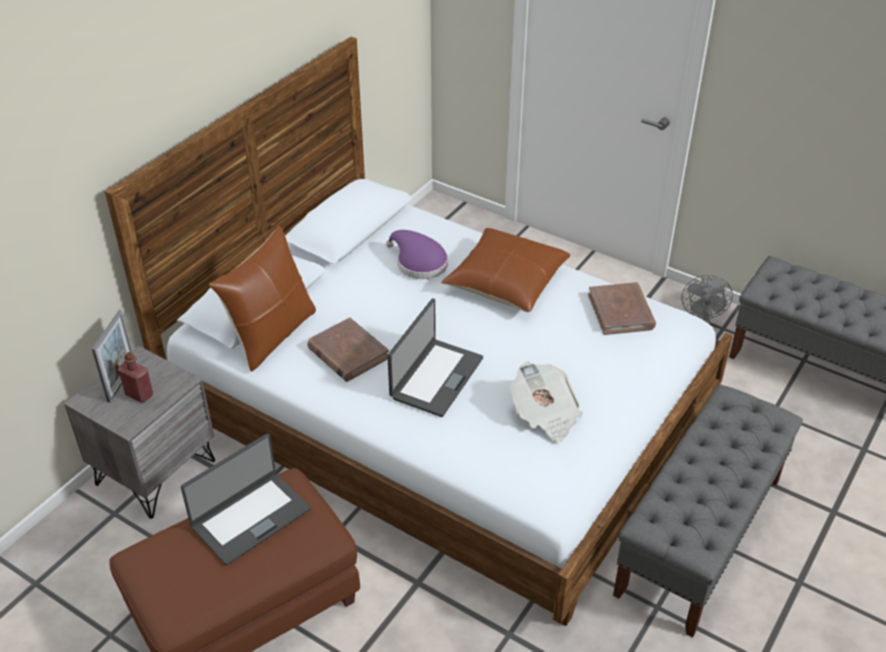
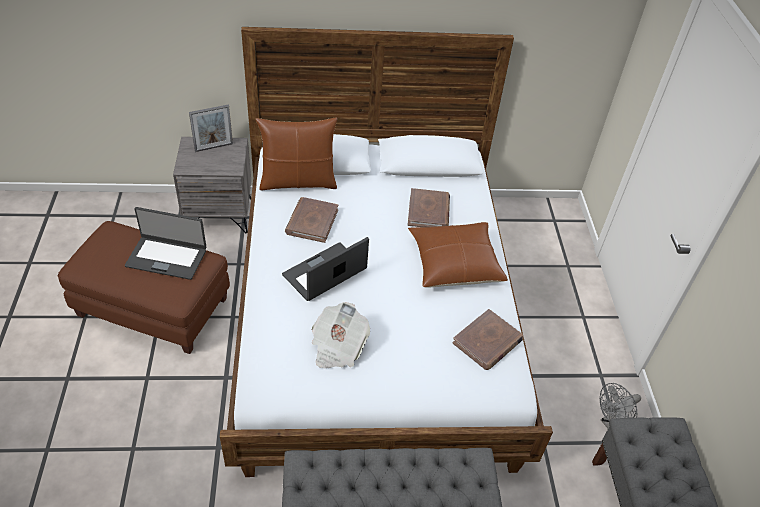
camera: 50 degrees right, 5 degrees up
(139, 395) = (209, 159): red bottle -> none
(418, 263) = (428, 211): purple hat -> brown book
(435, 377) = (325, 273): laptop -> laptop turned 150 degrees clockwise

